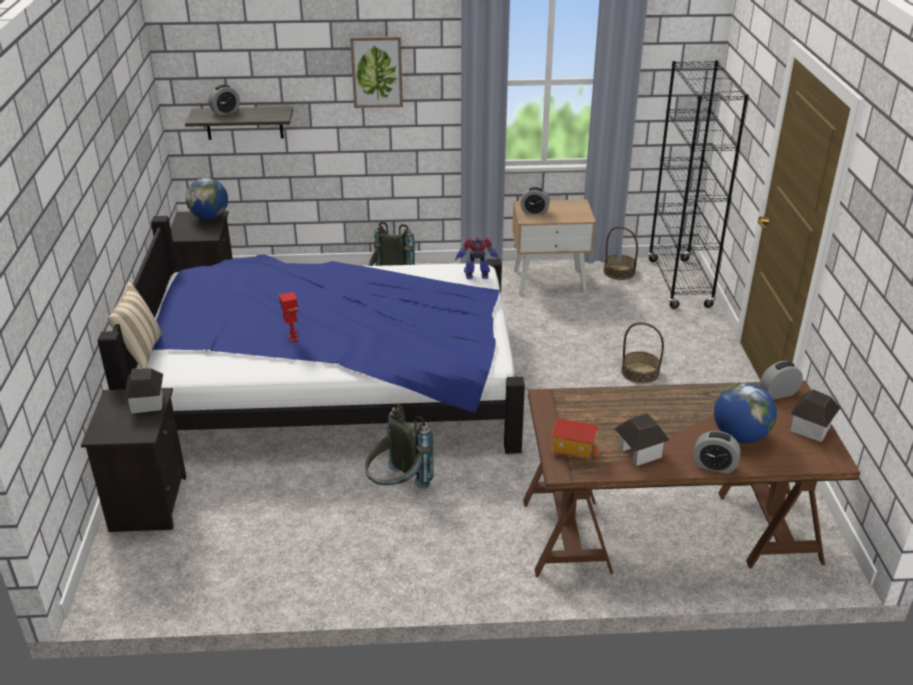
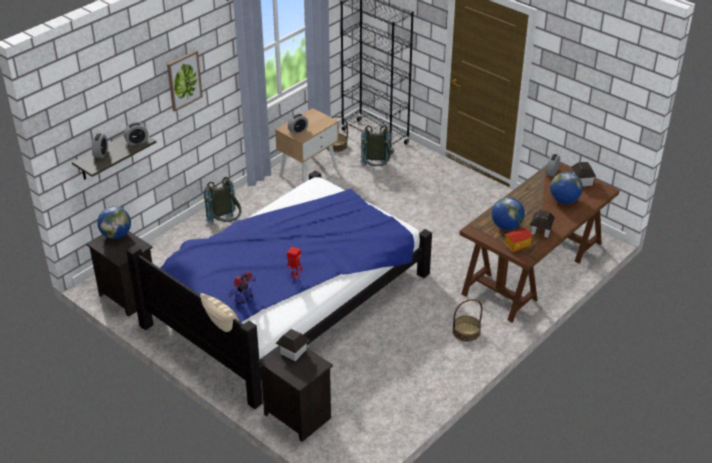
camera: 45 degrees left, 5 degrees up
(397, 487) = (401, 326): grey backpack -> grey backpack (376, 169)
(477, 276) = (325, 187): toy robot -> toy robot (244, 300)
(599, 419) = (506, 226): none -> globe
(639, 372) = (424, 199): basket -> basket (466, 332)
(714, 466) = (572, 219): alarm clock -> alarm clock (137, 141)

